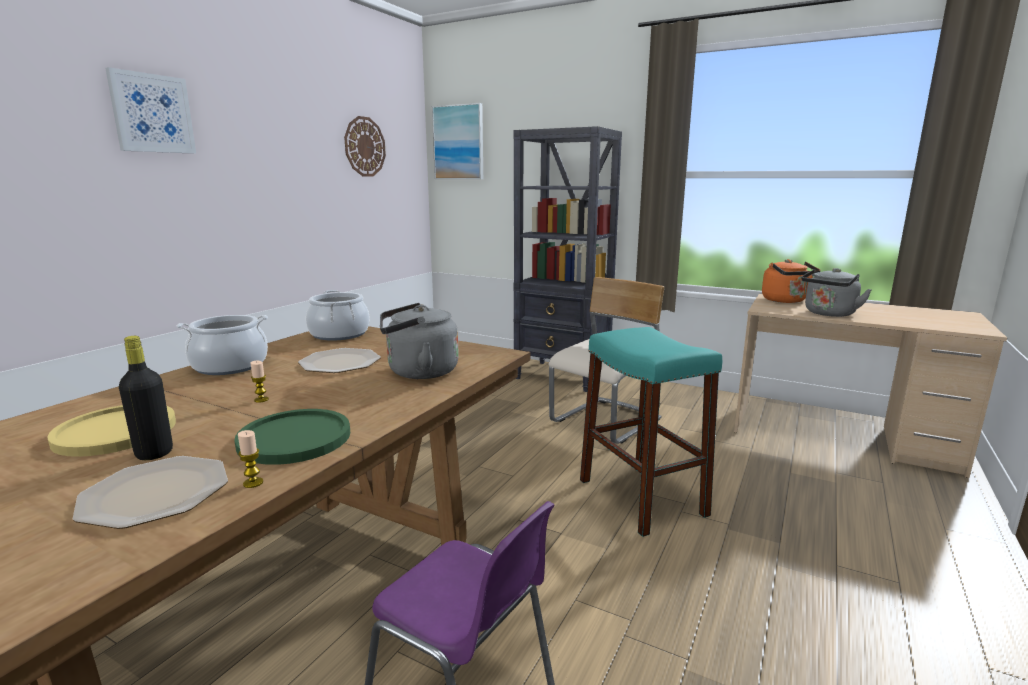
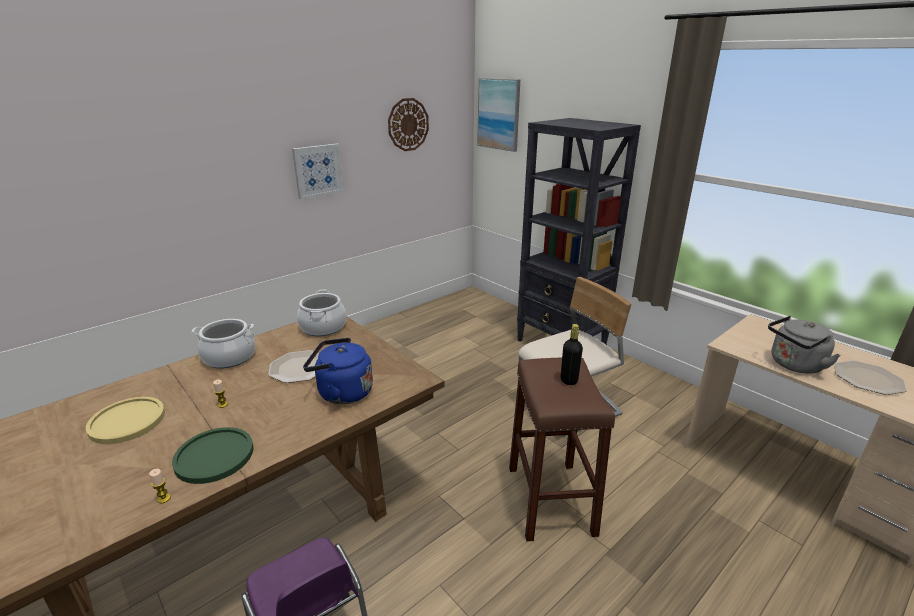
camera: 20 degrees right, 10 degrees up
(152, 113) = (221, 128): picture -> picture (318, 171)
(153, 493) = (111, 493): plate -> plate (867, 379)
(154, 453) = (133, 450): black bottle -> black bottle (569, 380)
(418, 372) = (341, 393): grey kettle -> blue kettle
(641, 497) = (550, 499): turquoise stool -> brown stool
(786, 301) = (767, 333): orange kettle -> none

